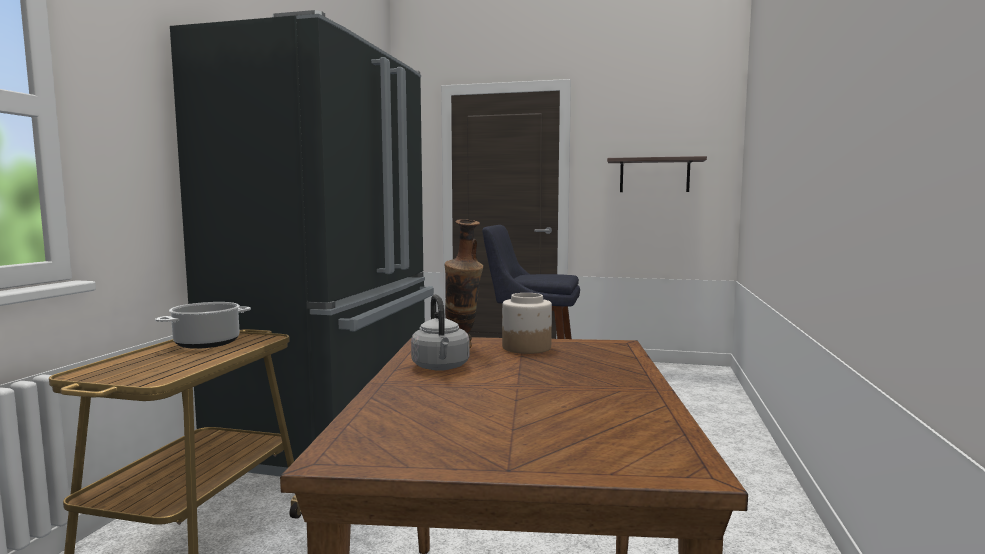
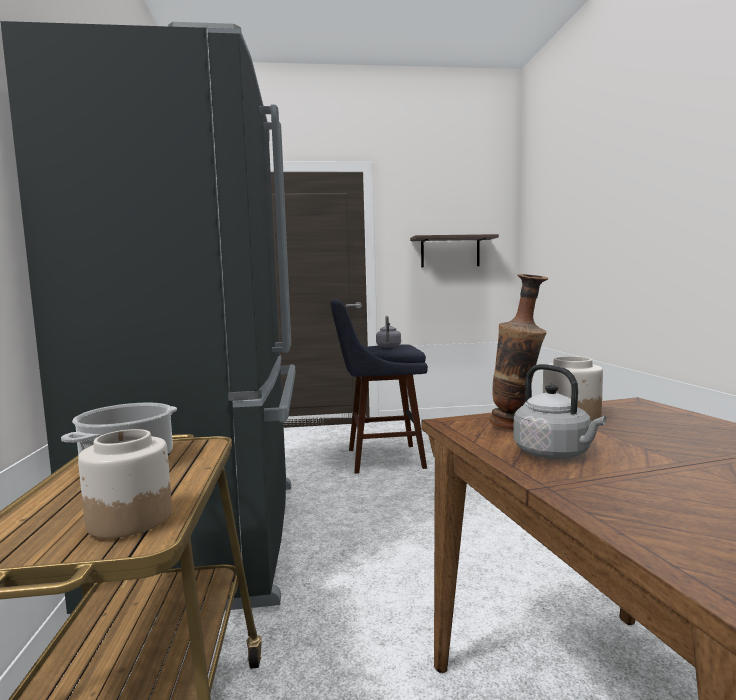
camera: 20 degrees left, 0 degrees up
(160, 370) = (130, 519): none -> jar
(542, 276) = (388, 347): none -> grey kettle

